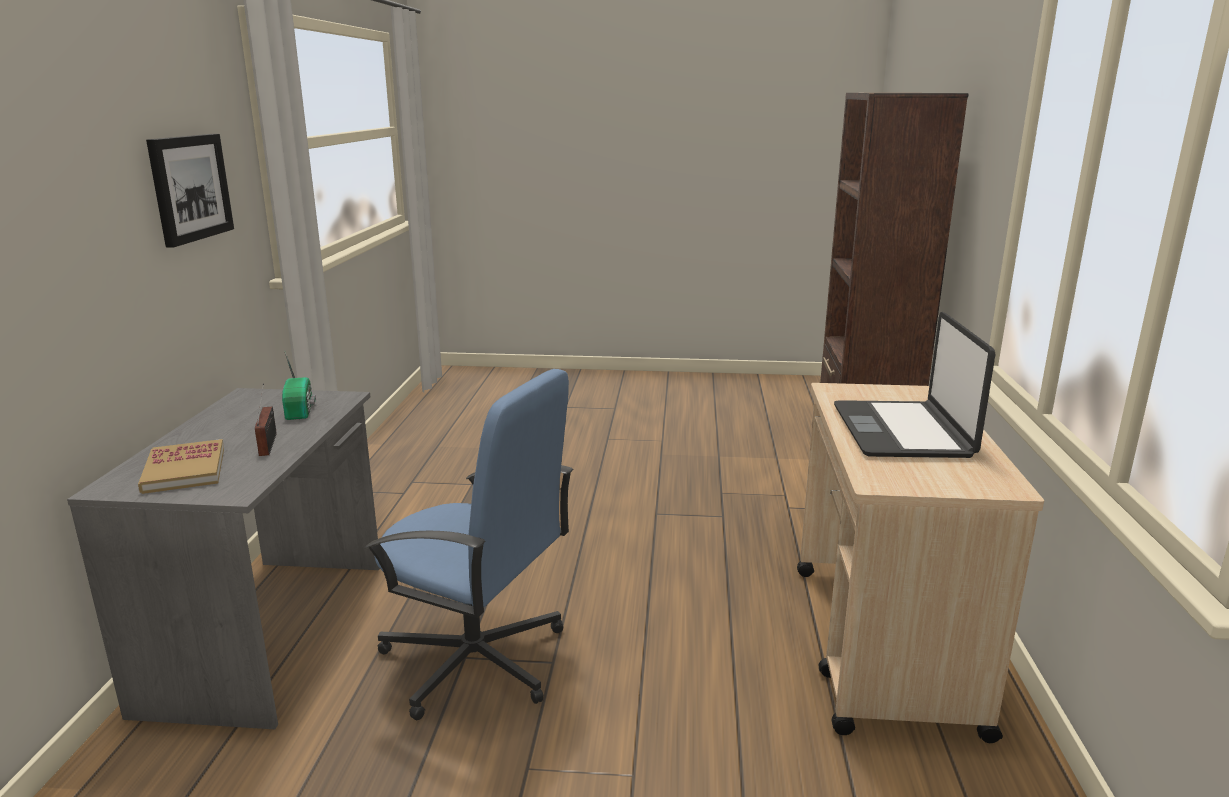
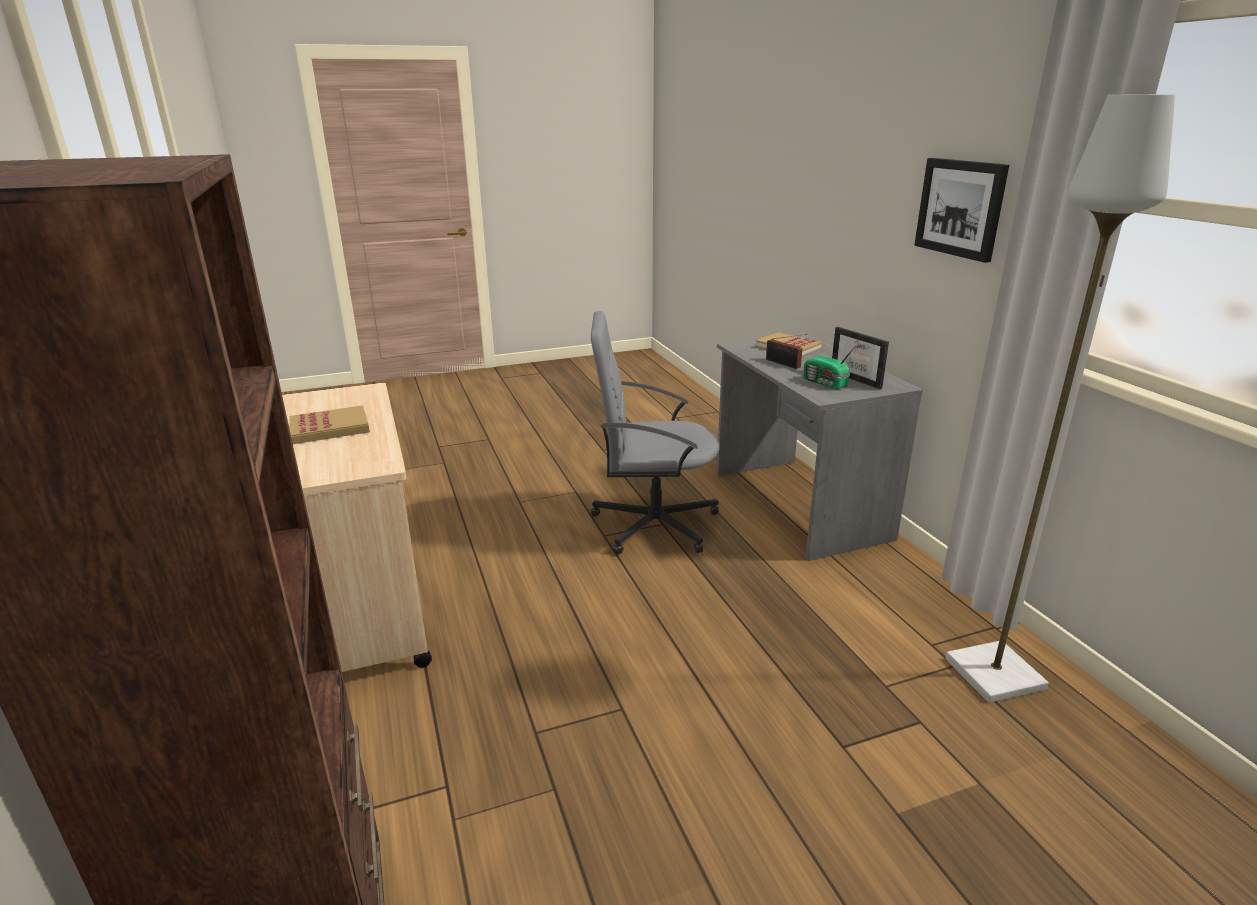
camera: 155 degrees right, 5 degrees up
(253, 407) = (861, 379): none -> picture frame
(396, 474) = (994, 672): none -> grey floor lamp
(476, 661) = (653, 524): blue office chair -> grey office chair
(903, 431) = (330, 428): laptop -> book

